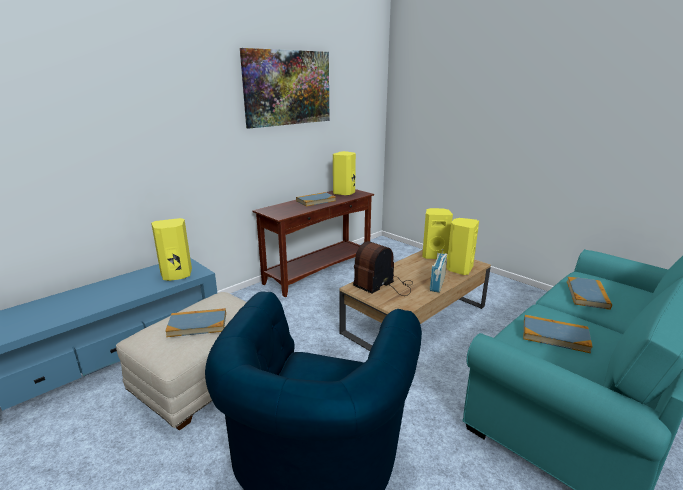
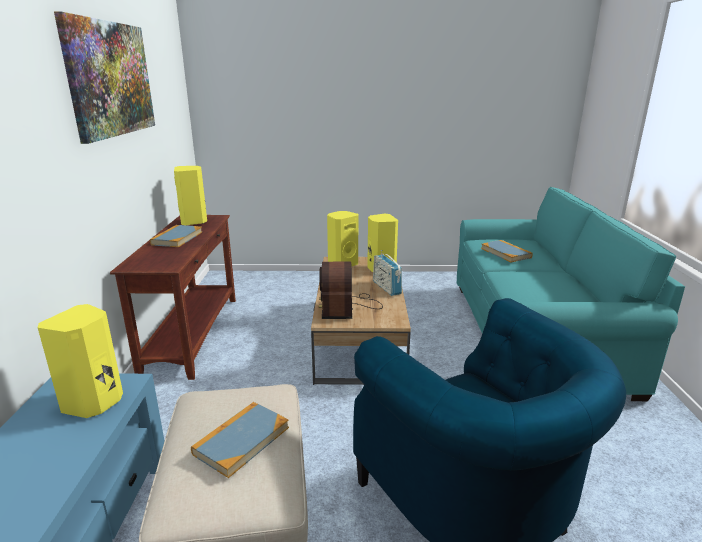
camera: 45 degrees left, 0 degrees up
(555, 335) = (538, 287): book -> none

